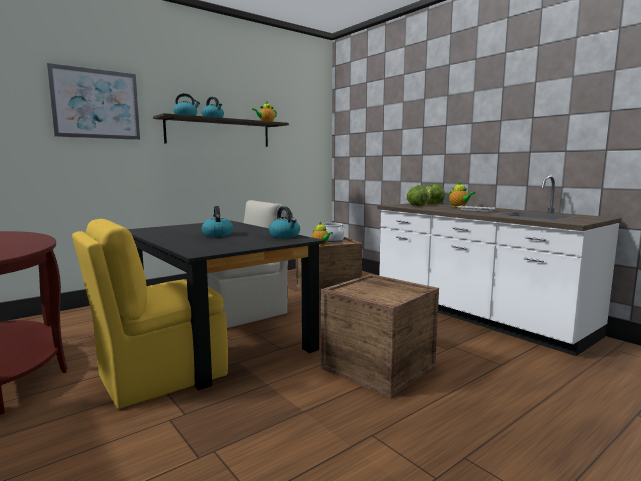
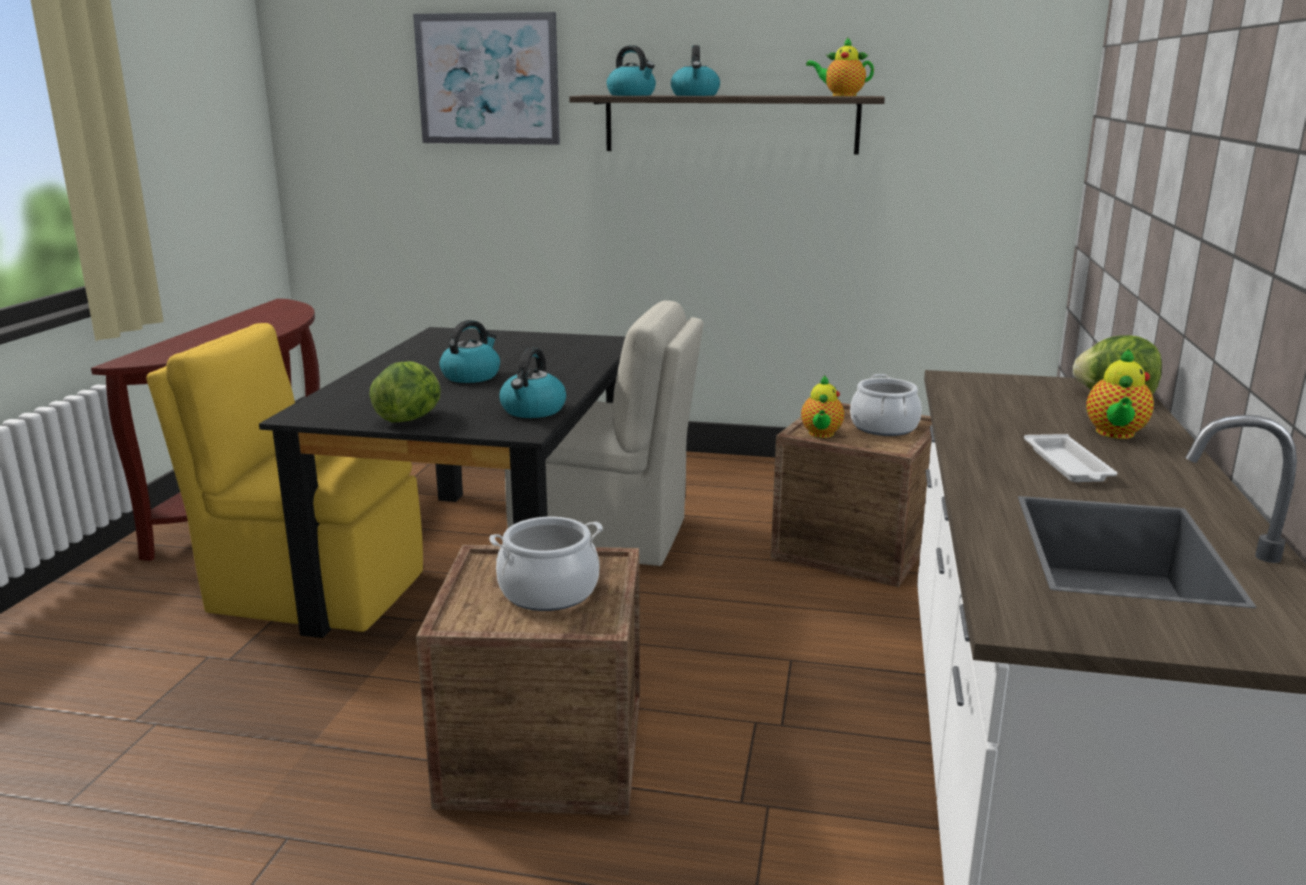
camera: 50 degrees right, 10 degrees up
(383, 289) = (549, 592): none -> cooking pot
(416, 206) = (1014, 396): lettuce -> lettuce (410, 418)

